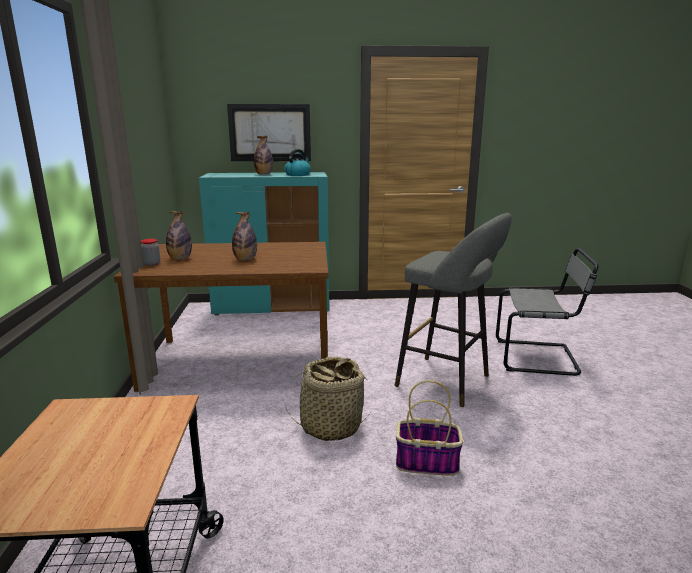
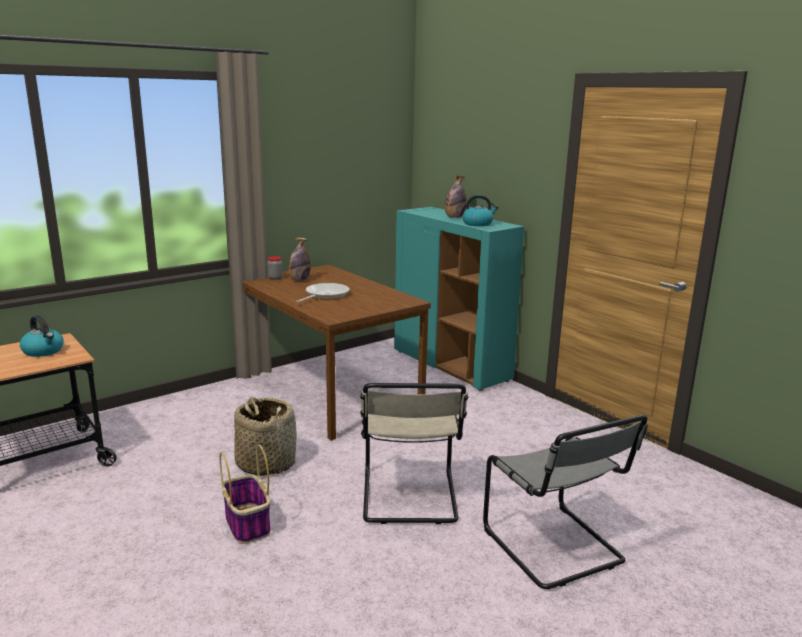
camera: 55 degrees right, 0 degrees up
(101, 426) = (44, 351): none -> kettle
(245, 259) = (325, 295): bottle -> frying pan
(270, 133) = (482, 172): picture -> none
(448, 382) = (409, 498): grey stool -> beige chair

